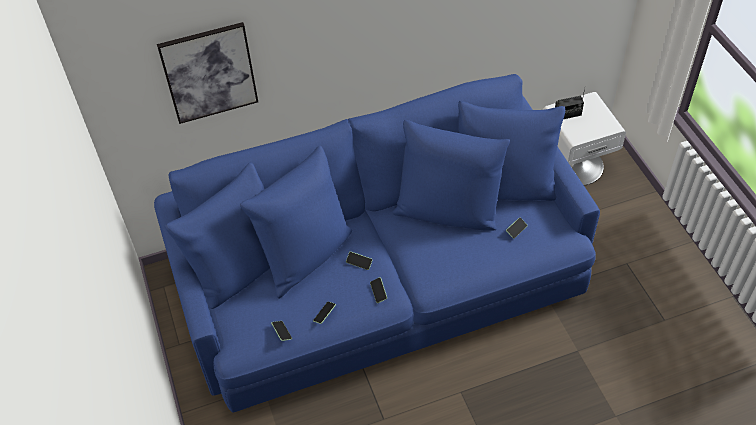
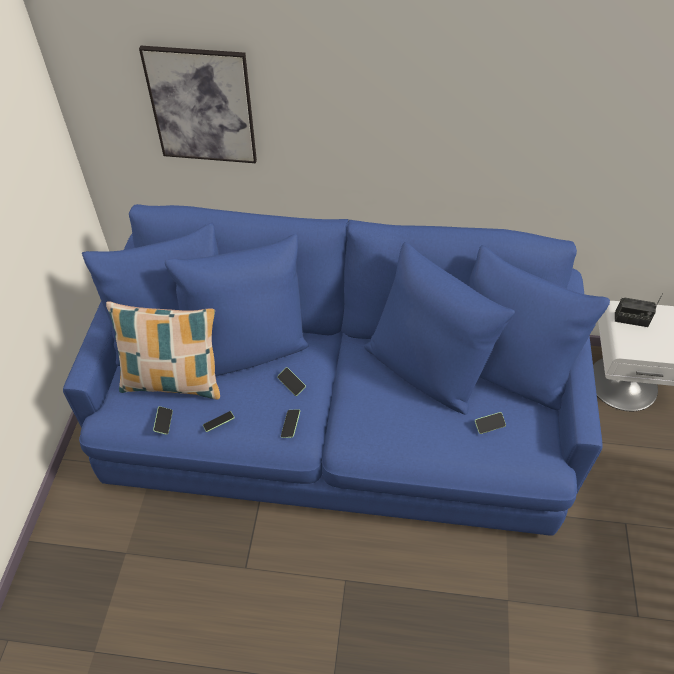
camera: 25 degrees right, 0 degrees up
(268, 301) = (173, 382): none -> pillow

